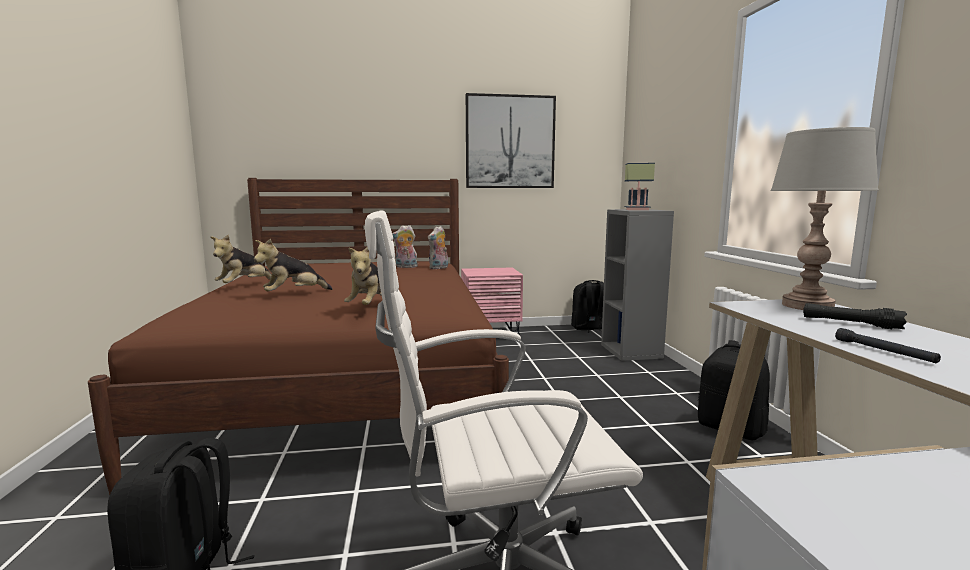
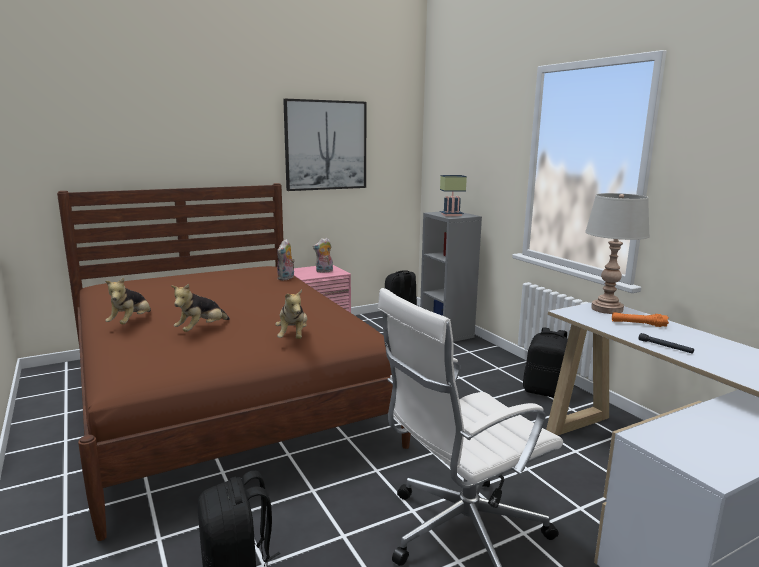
camera: 20 degrees left, 5 degrees up
(405, 267) = (254, 280): plush toy -> plush toy (324, 271)
(850, 324) = (638, 324): black flashlight -> orange flashlight

